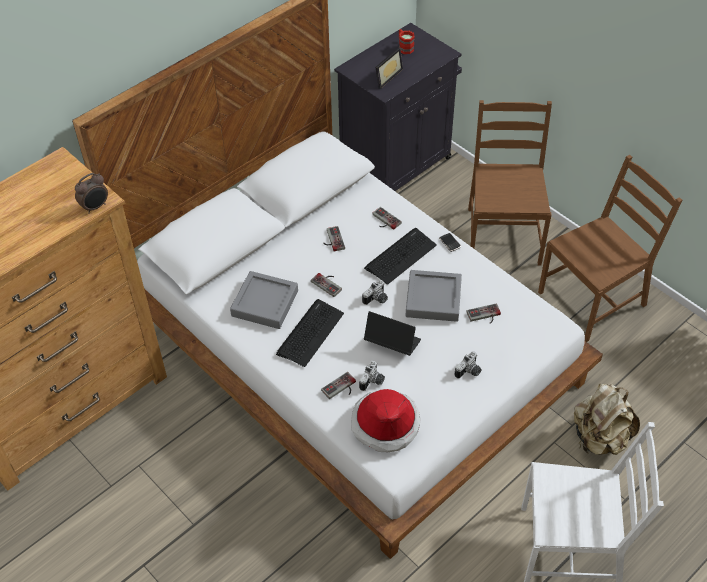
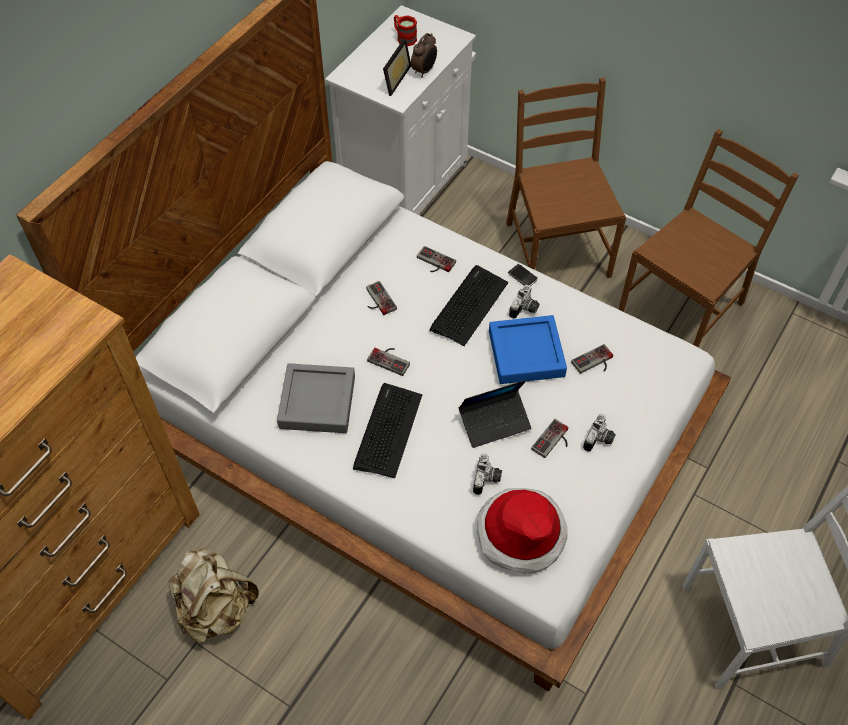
camera: 15 degrees left, 5 degrees up
(95, 207) = (85, 335): alarm clock -> alarm clock (424, 71)
(341, 389) = (450, 498): game controller -> game controller (554, 442)
(377, 299) = (457, 368): camera -> camera (525, 309)
(392, 343) = (494, 422): laptop -> laptop turned 150 degrees clockwise
(397, 164) = (406, 184): black cabinet -> white cabinet
(433, 299) = (526, 354): grey tray -> blue tray
(599, 438) = (743, 477): beige backpack -> beige backpack (216, 608)

